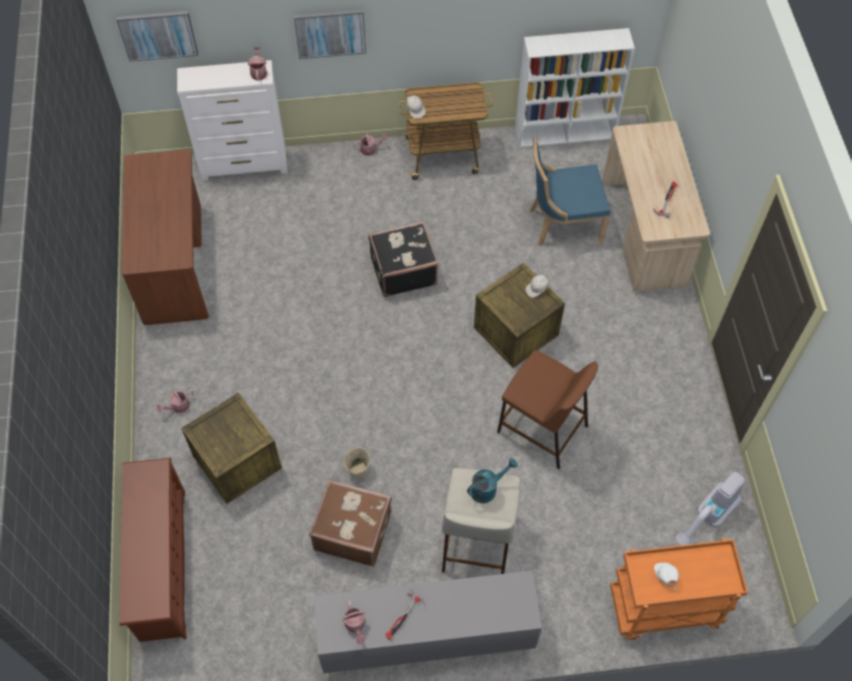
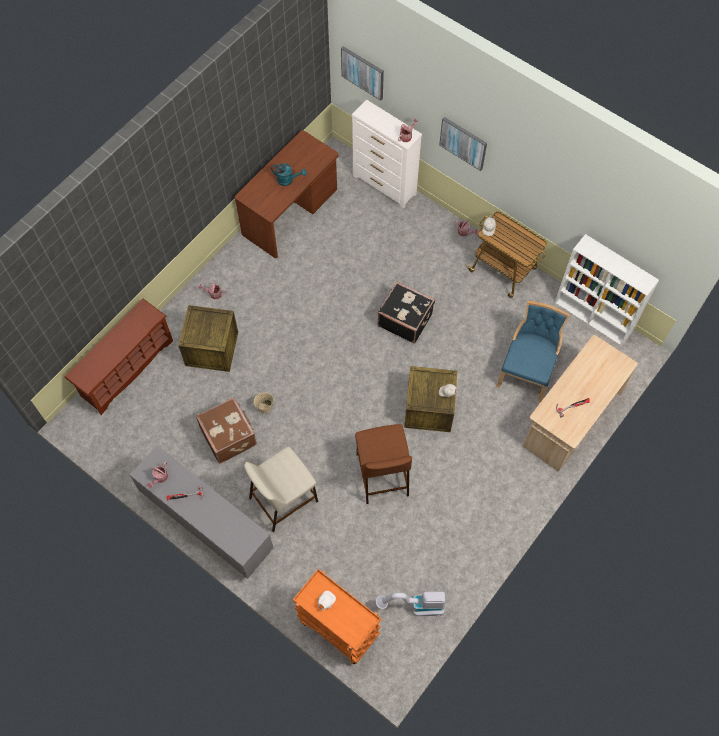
camera: 45 degrees right, 5 degrees up
(488, 488) = (292, 472): turquoise watering can -> turquoise watering can (288, 180)
(562, 224) = (527, 370): blue chair -> blue chair turned 75 degrees clockwise

